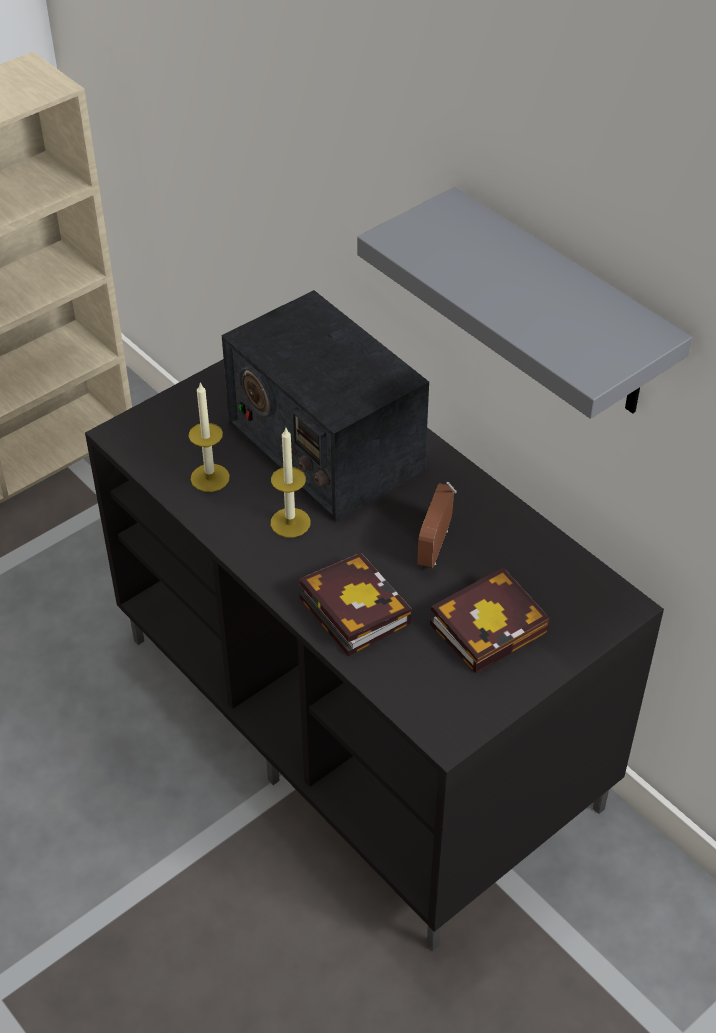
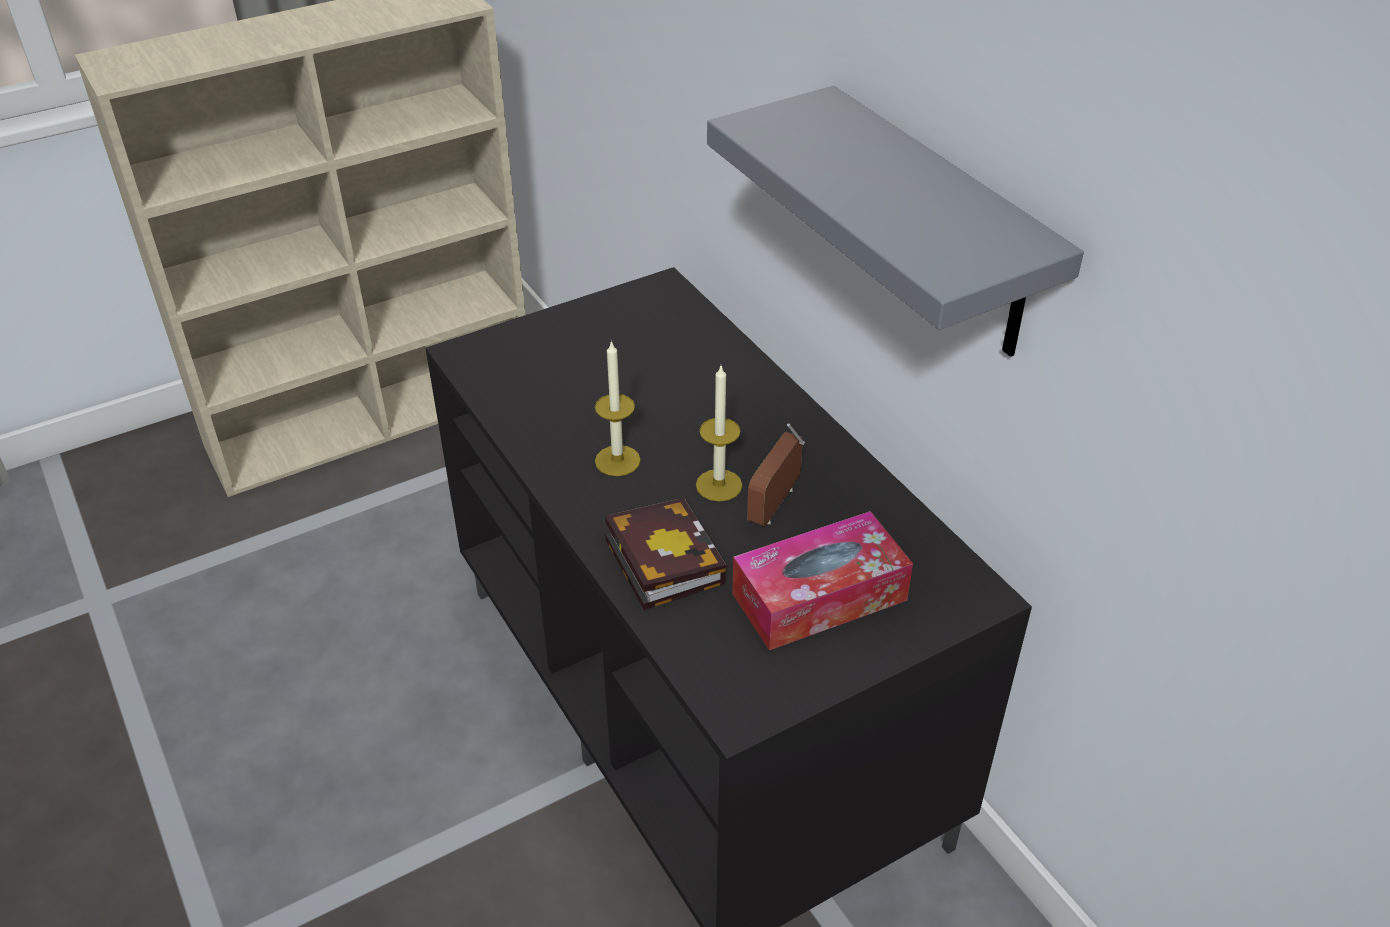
camera: 10 degrees right, 5 degrees down
(210, 478) = (543, 405): candle -> candle (719, 485)
(324, 445) = (676, 388): radio -> none
(491, 624) = (819, 597): book -> tissue box

